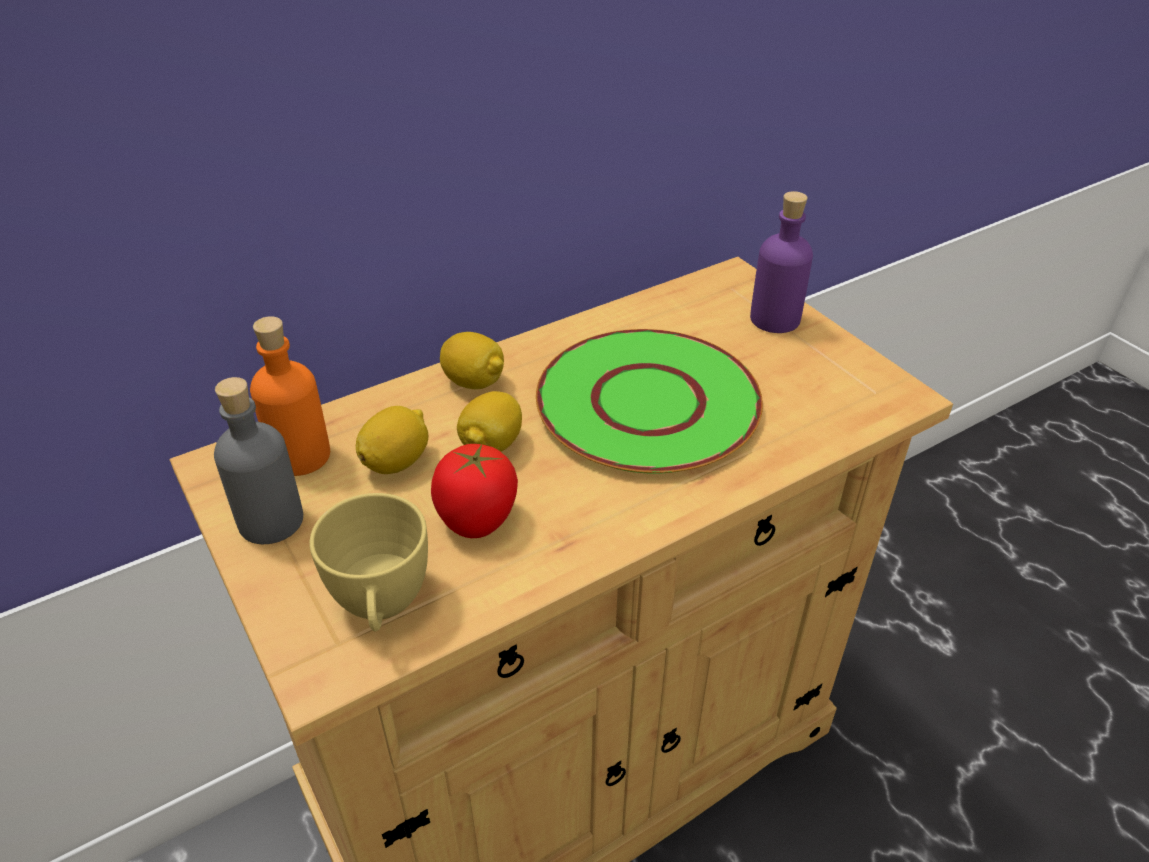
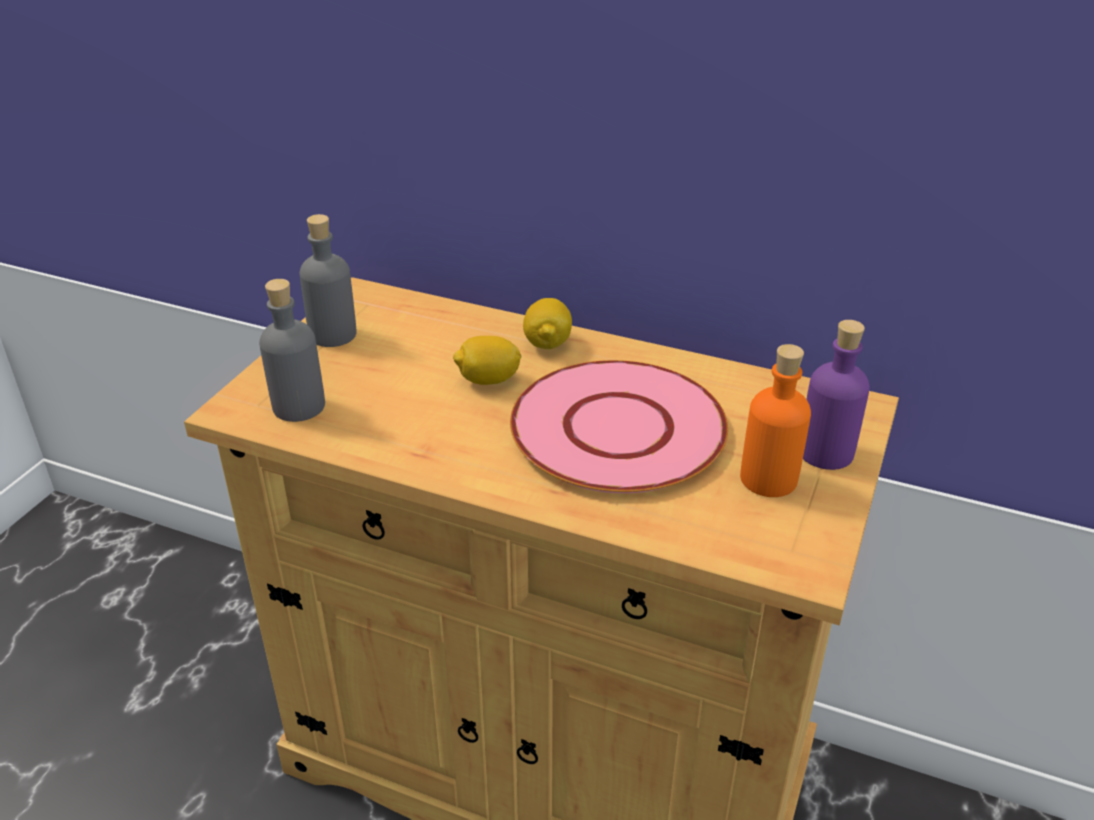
camera: 55 degrees right, 5 degrees down
(300, 456) = (398, 316): orange bottle -> orange bottle (768, 479)
(381, 606) = (298, 406): yellow cup -> grey bottle
(396, 461) = (430, 352): lemon -> none
(477, 520) = (408, 407): tomato -> none
(646, 403) = (616, 428): green plate -> pink plate

